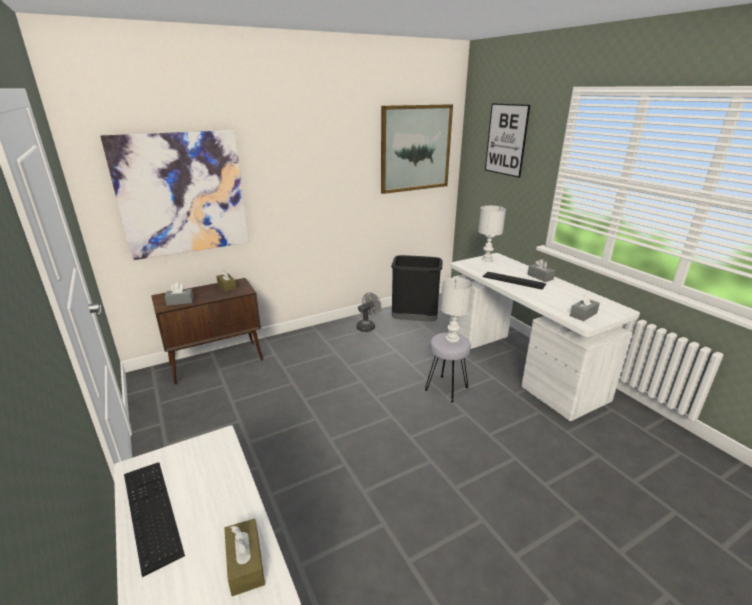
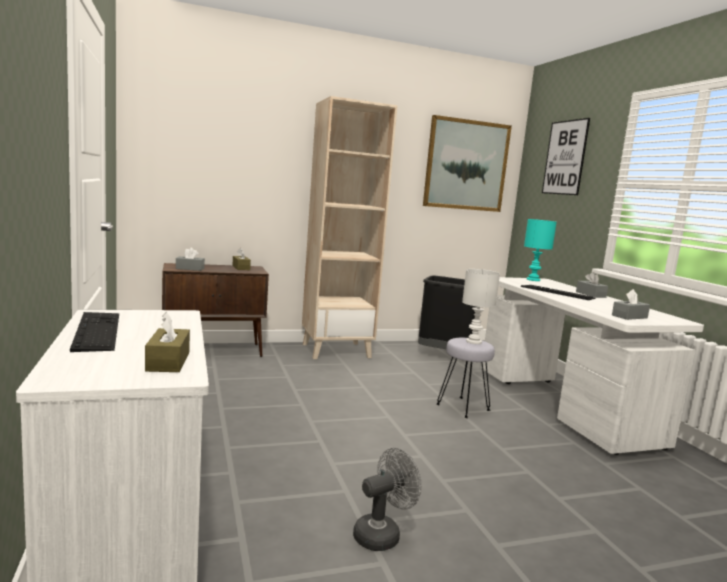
camera: 10 degrees right, 15 degrees down
(182, 194) = (217, 167): picture -> none
(324, 336) = (336, 350): none -> beige bookcase
(367, 326) = (388, 351): grey fan -> grey fan (382, 534)
(487, 259) = (533, 280): white table lamp -> turquoise table lamp

